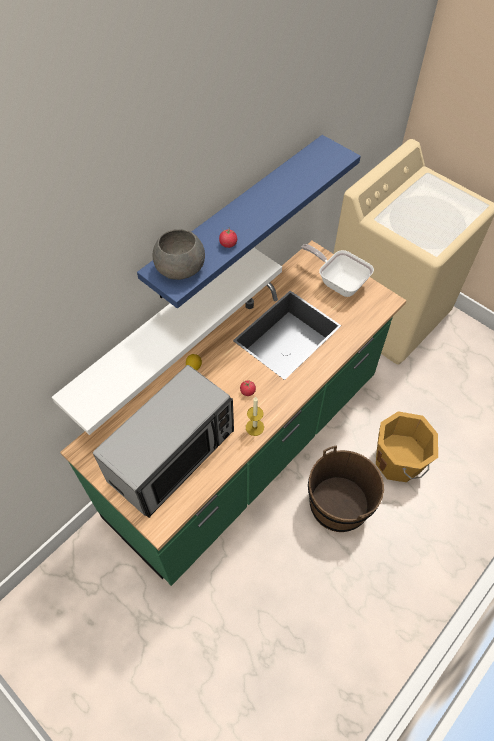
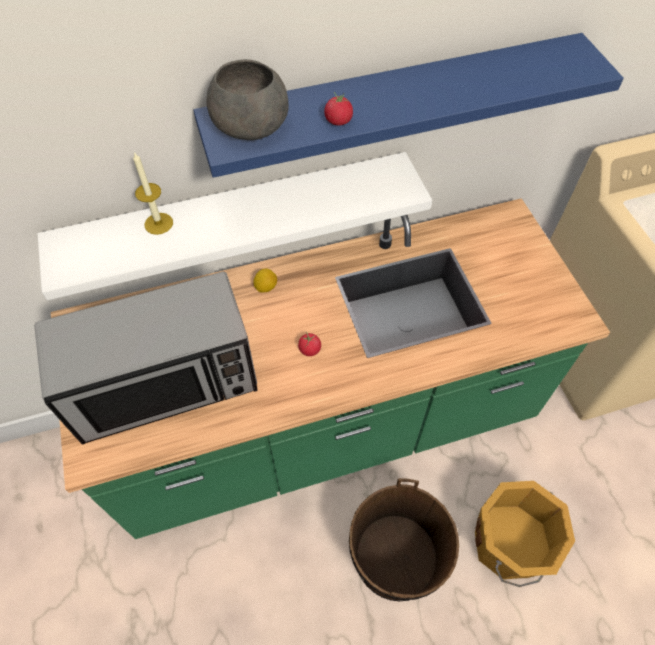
camera: 30 degrees right, 0 degrees up
(254, 427) = (287, 400): candle -> candle (158, 223)
(339, 282) = (525, 265): frying pan -> none

